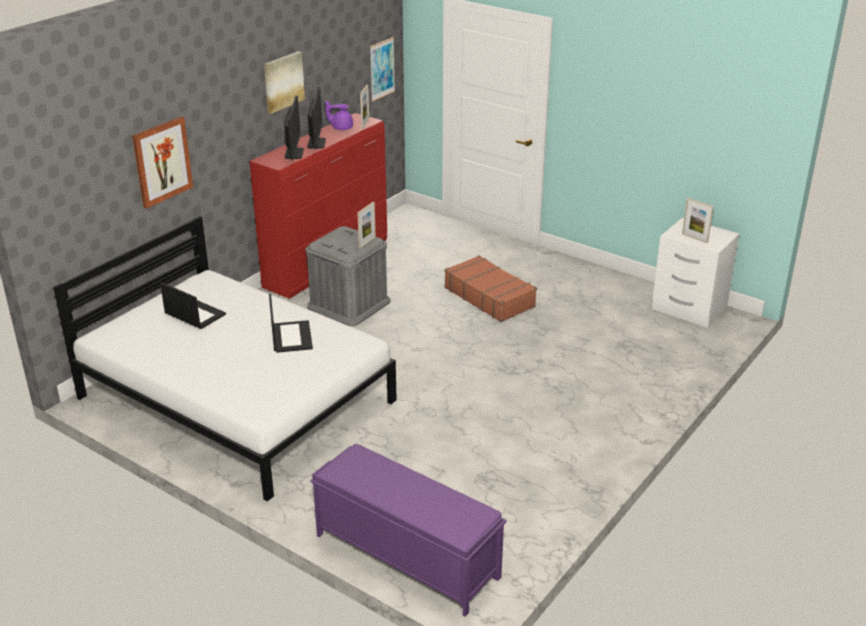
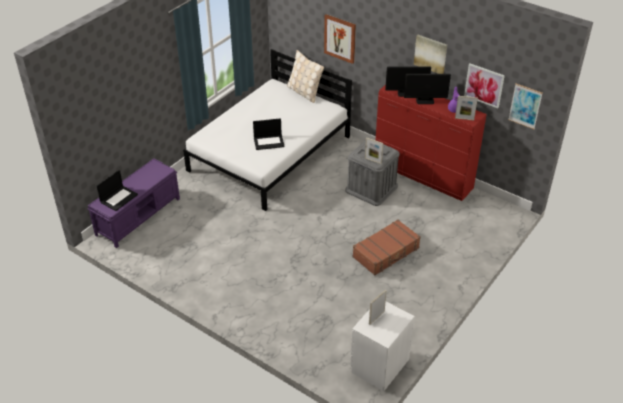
camera: 90 degrees right, 10 degrees up
(145, 304) = (304, 92): none -> beige pillow
(194, 314) = (292, 108): laptop -> laptop (119, 198)
(343, 76) = (484, 85): none -> picture

